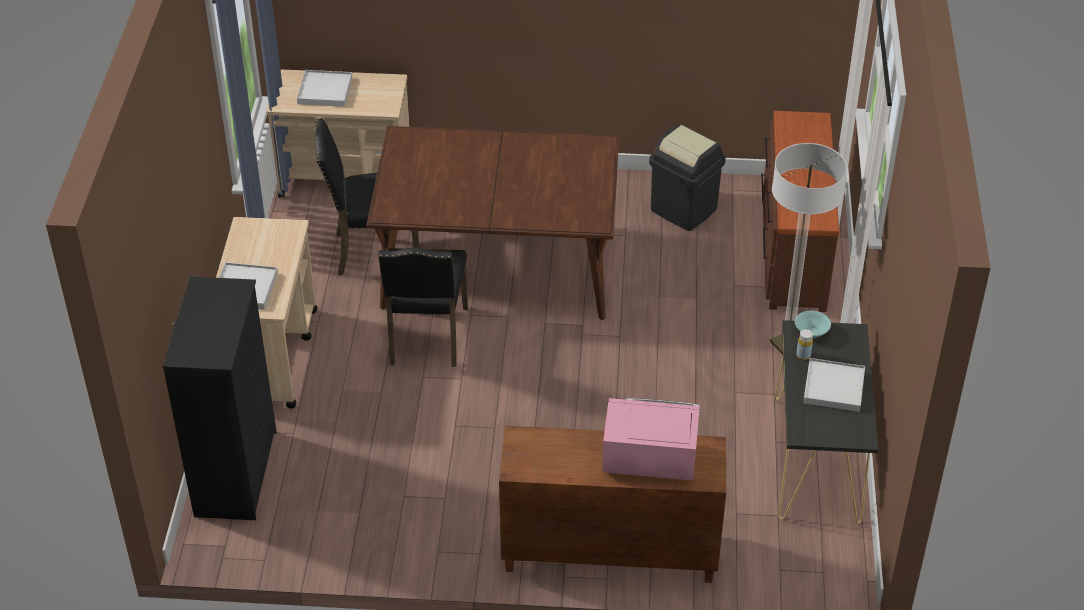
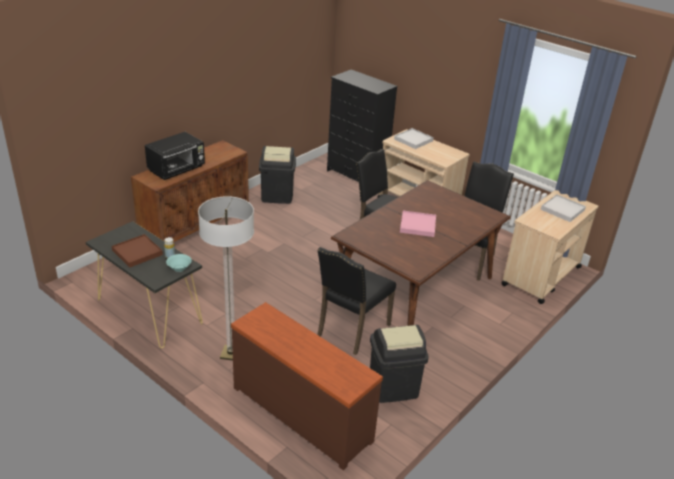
camera: 125 degrees right, 10 degrees down
(411, 526) = (277, 196): none -> black trash can
(503, 182) = (417, 225): none -> pink tray
(636, 278) = (351, 330): none -> black chair
(648, 459) = (177, 169): pink microwave -> black microwave
(834, 387) = (137, 252): white tray -> brown tray

